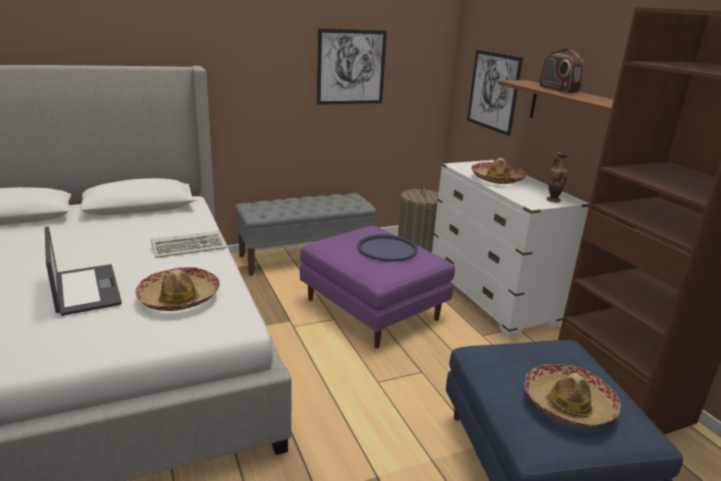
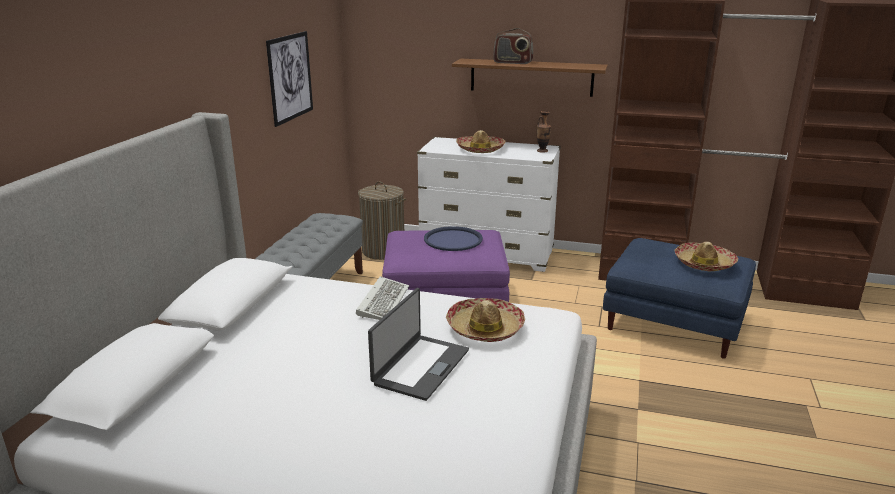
camera: 50 degrees left, 0 degrees up
(84, 290) = (420, 367): laptop -> laptop turned 105 degrees clockwise
(493, 91) = (414, 74): picture -> none

